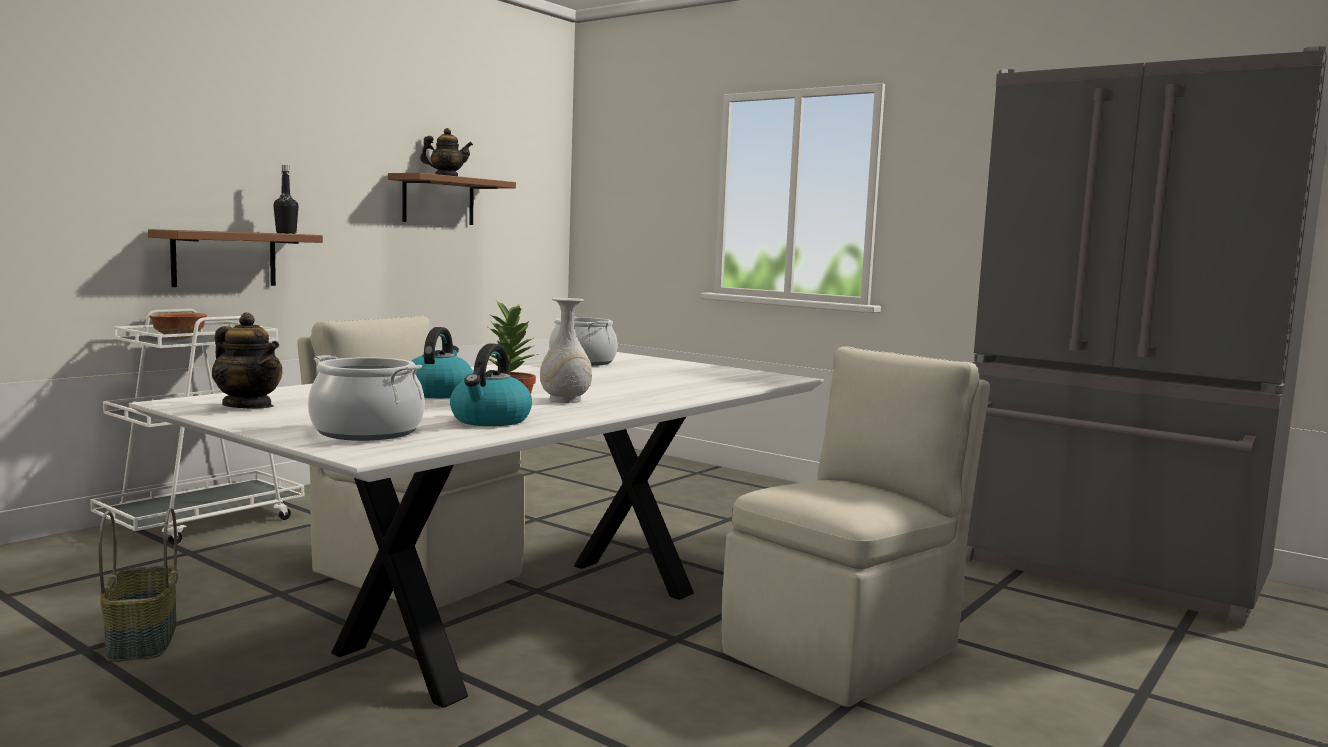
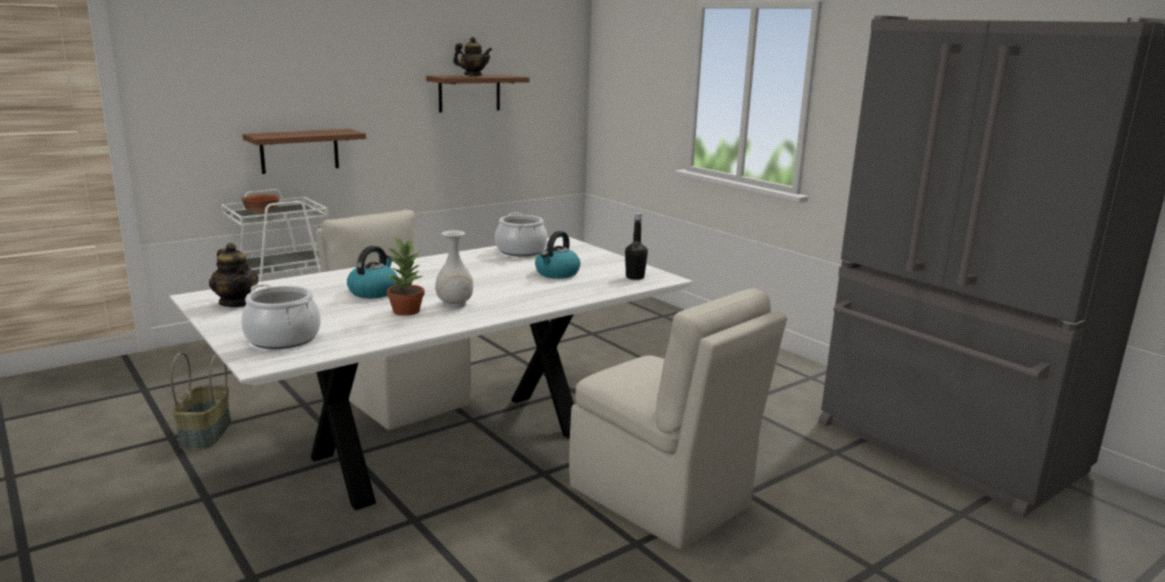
camera: 15 degrees right, 10 degrees up
(286, 233) = (341, 131): black bottle -> black bottle (635, 277)
(490, 420) = (376, 329): kettle -> kettle (557, 273)
(846, 650) = (662, 499): beige chair -> beige chair turned 75 degrees clockwise

